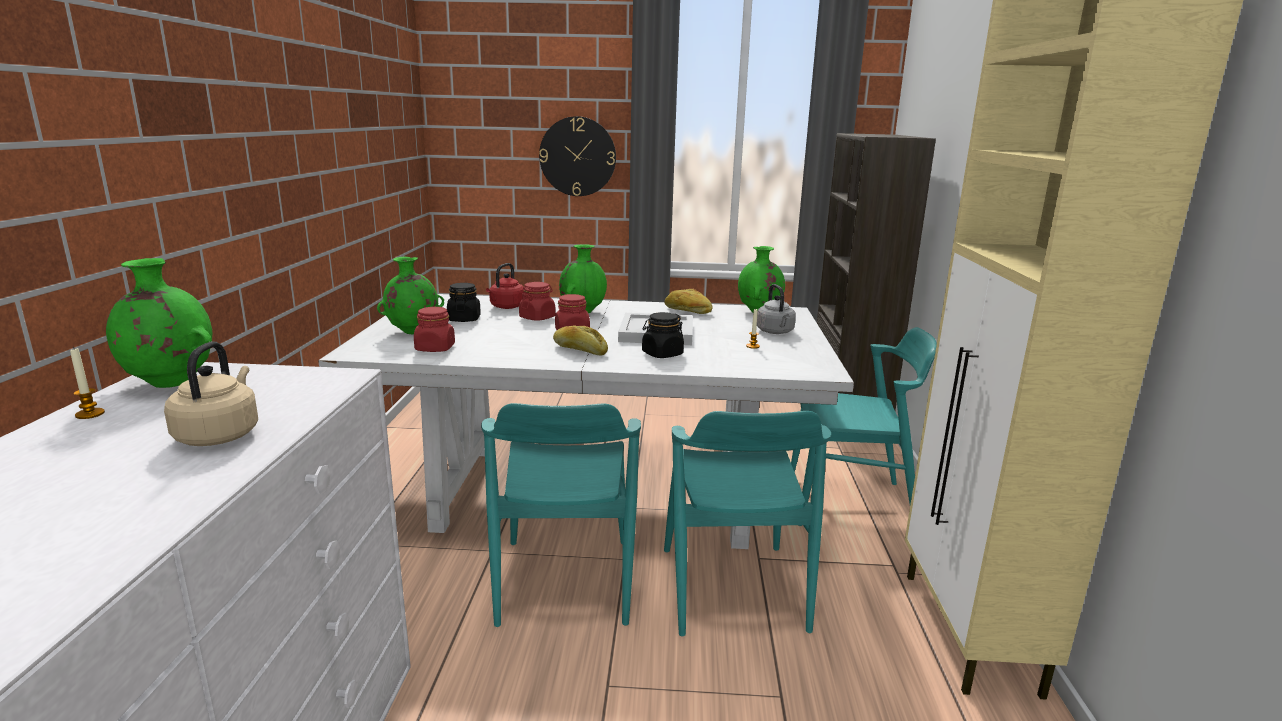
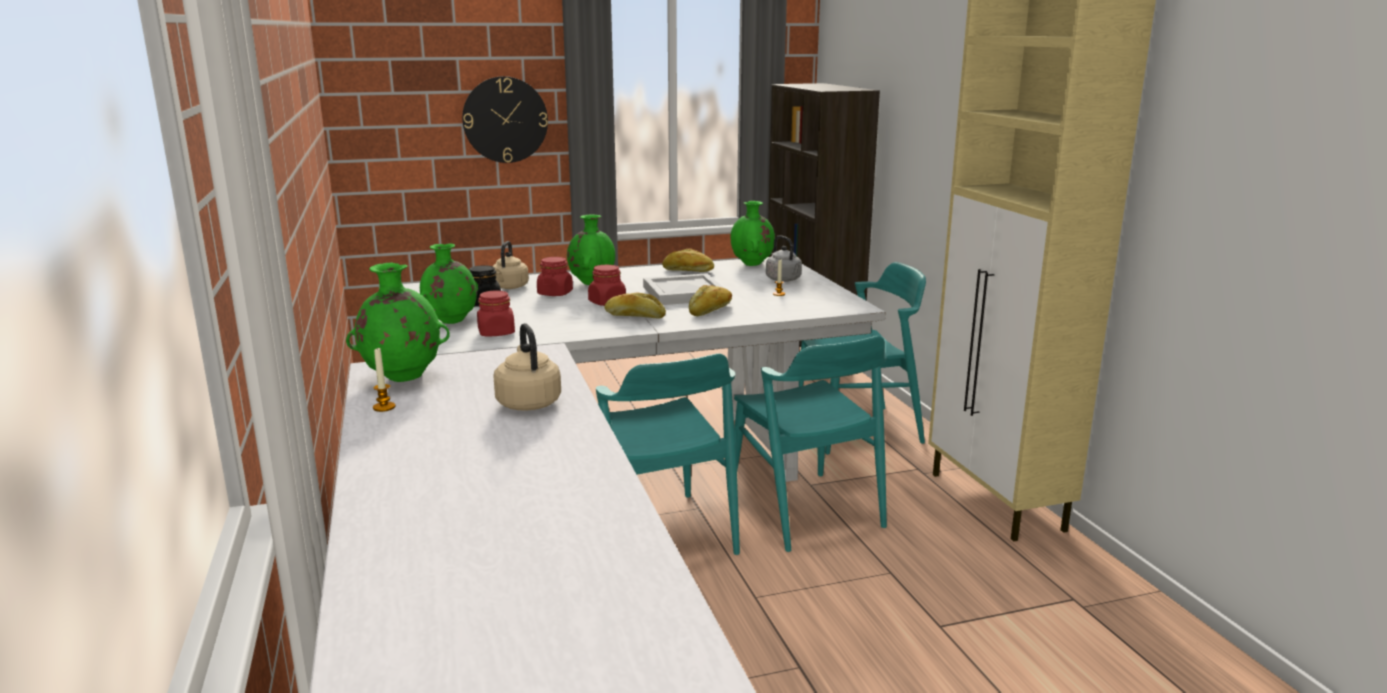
camera: 20 degrees left, 0 degrees up
(506, 307) = (509, 287): red kettle -> beige kettle
(662, 354) = (711, 310): black jar -> bread

